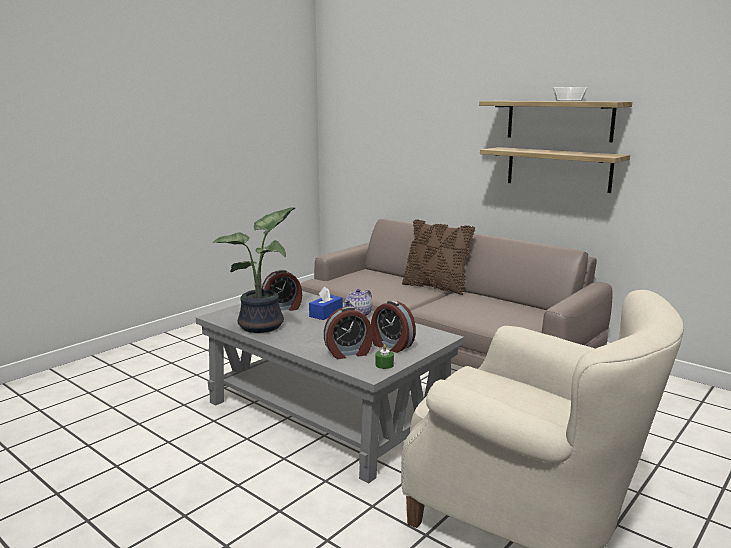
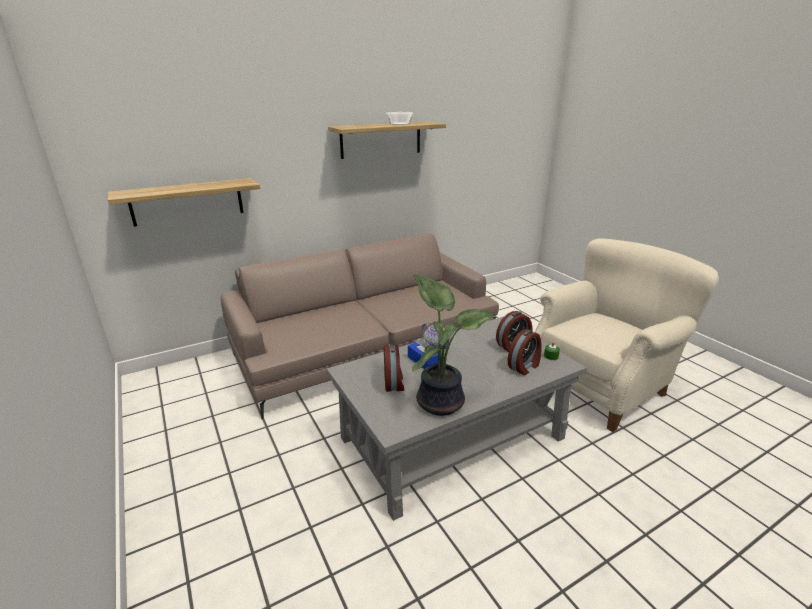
camera: 70 degrees left, 10 degrees up
(348, 353) = (524, 366): alarm clock -> alarm clock turned 45 degrees clockwise
(436, 287) = (347, 305): brown pillow -> none
(558, 169) = (384, 179): shelf -> shelf (187, 202)

